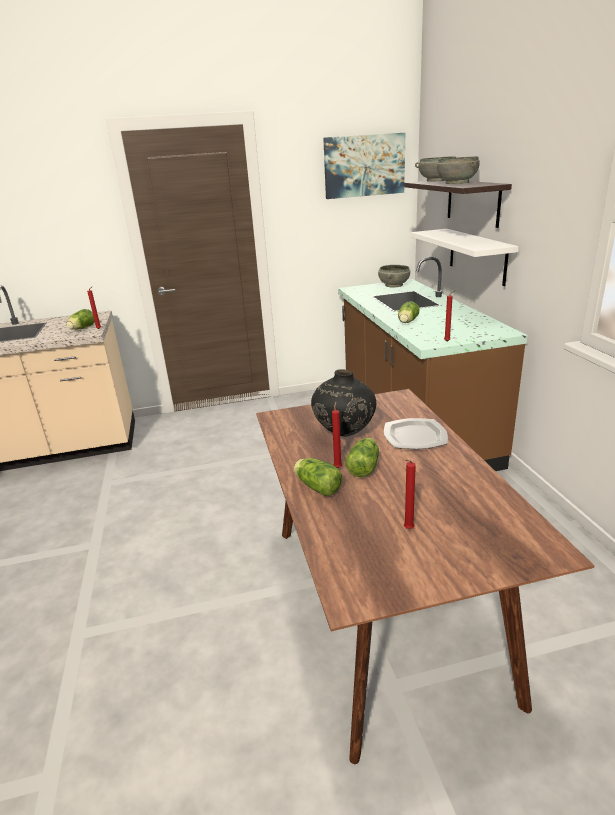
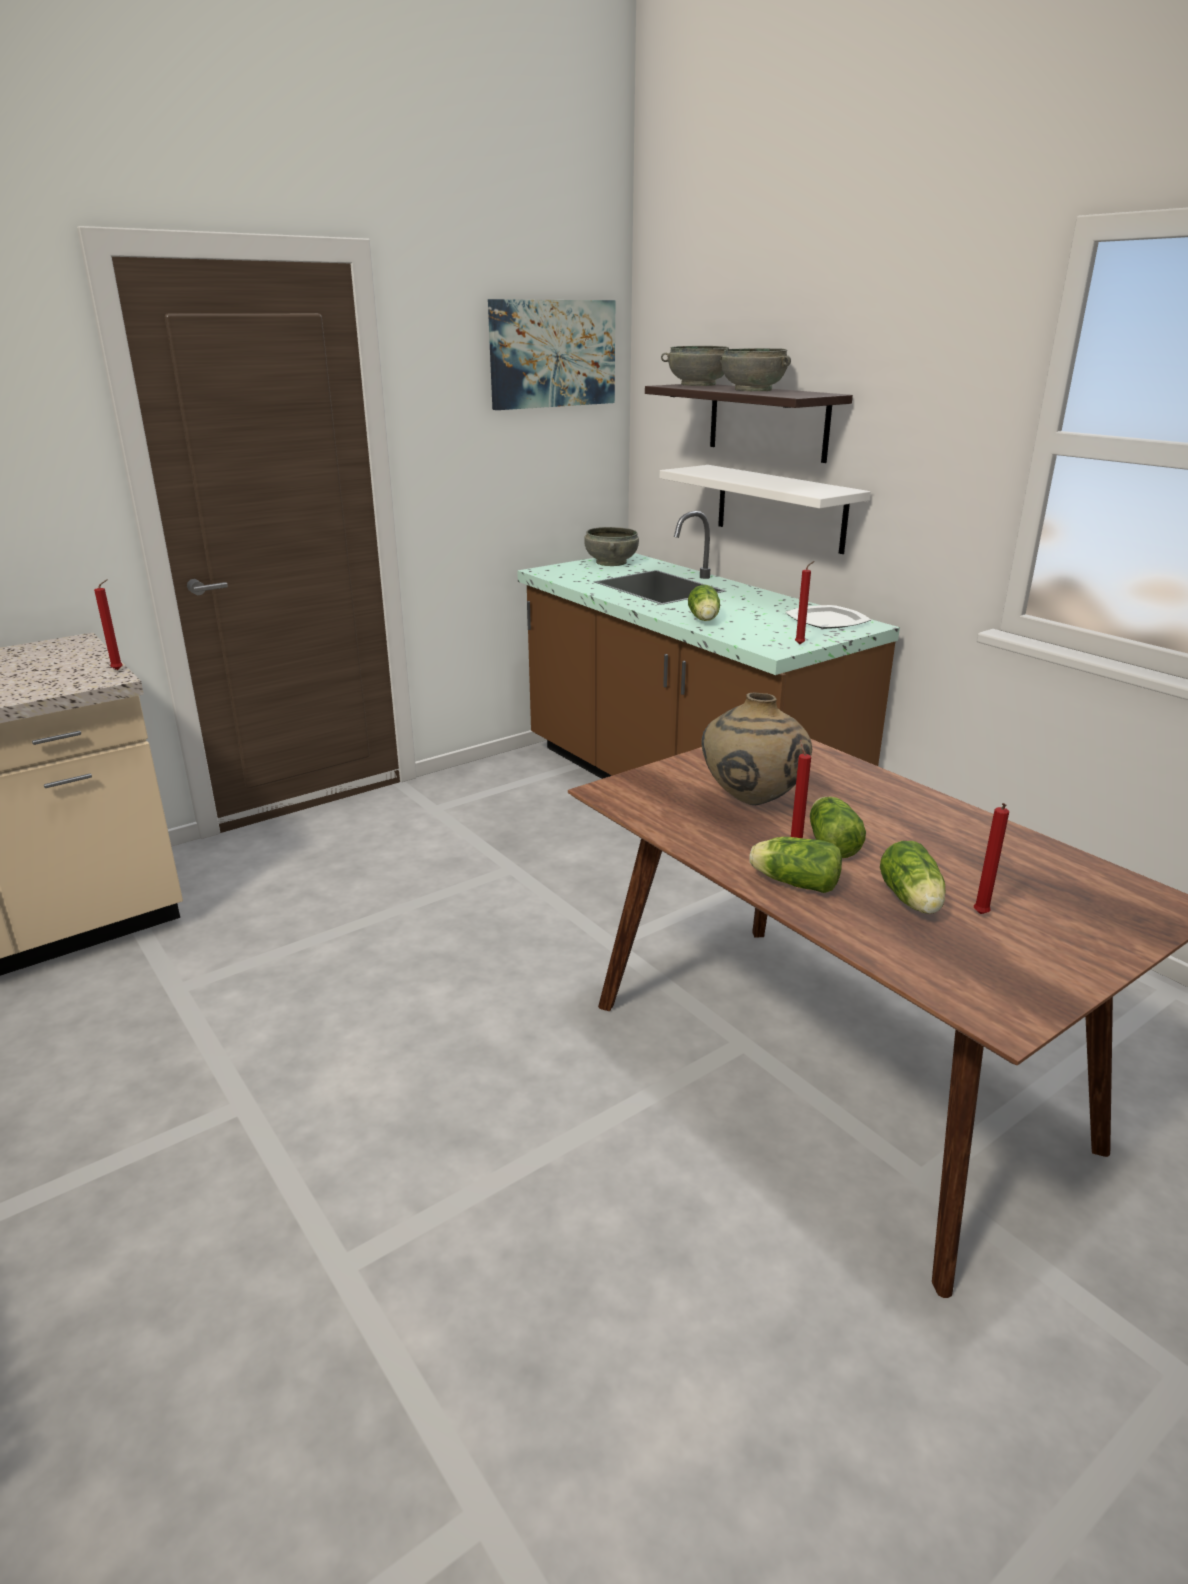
camera: 25 degrees left, 0 degrees up
(81, 328) = (72, 672): lettuce -> lettuce (912, 901)
(344, 434) = (751, 802): black vase -> beige vase
(415, 436) = (856, 789): plate -> plate (827, 620)

